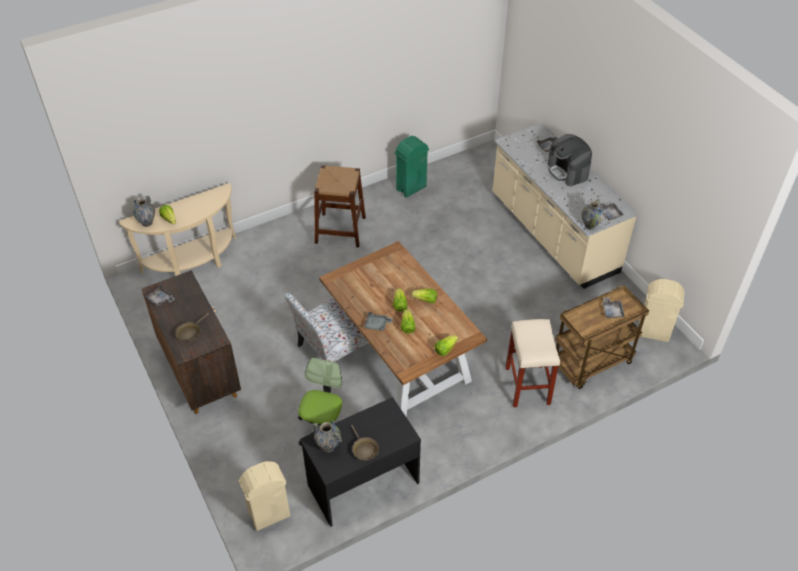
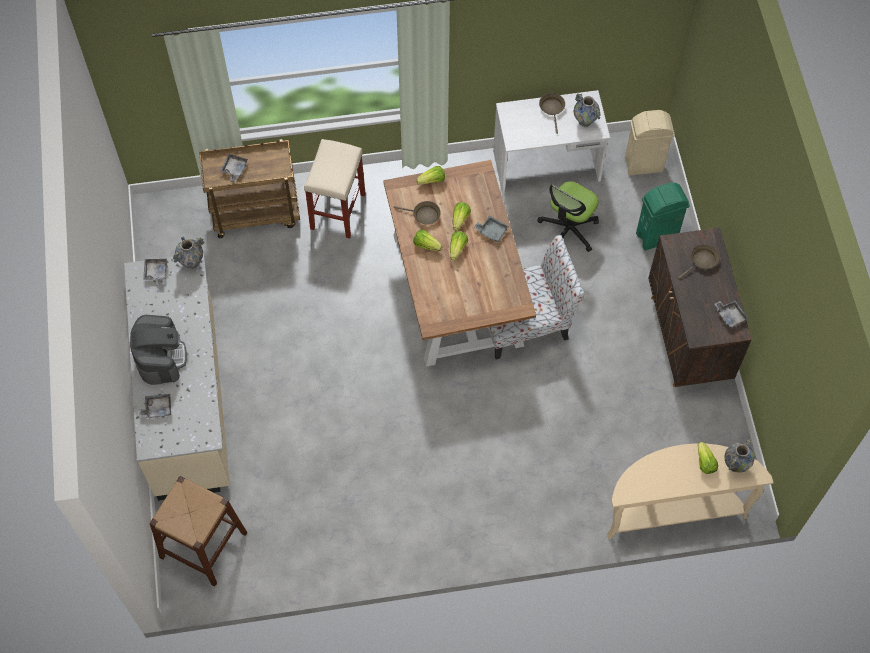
camera: 160 degrees left, 15 degrees up
(340, 230) = (461, 501): brown stool -> brown stool (203, 545)
(362, 483) = (547, 167): black desk -> white desk
(410, 188) = (334, 548): green trash can -> green trash can (657, 237)
(438, 321) = (424, 215): none -> brown frying pan
(653, 332) = (165, 227): beige trash can -> none

